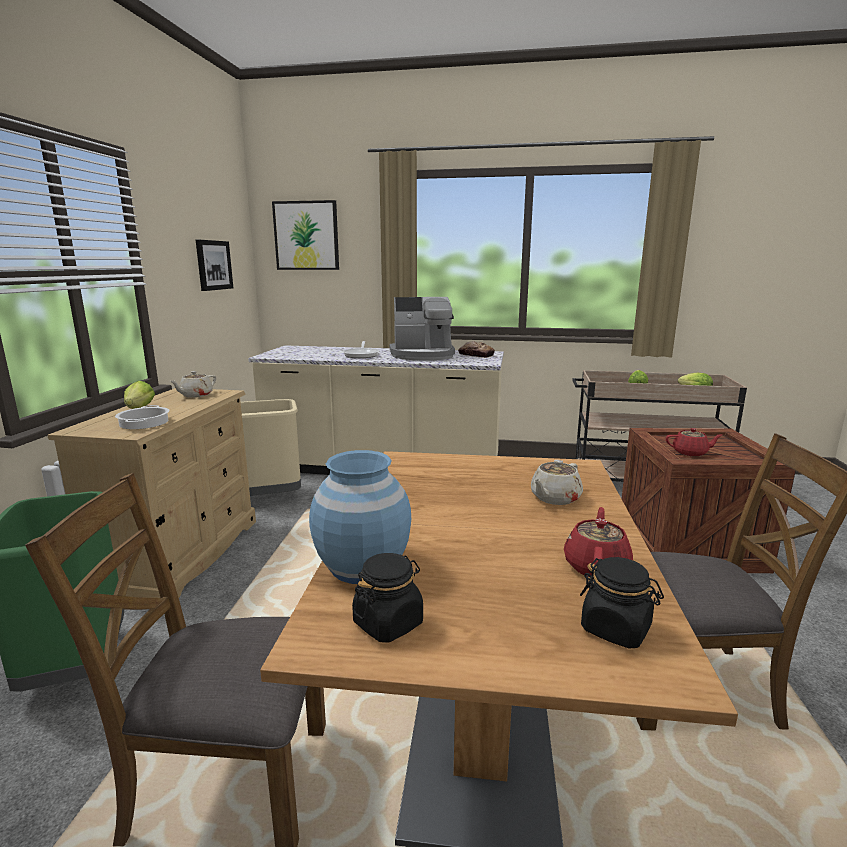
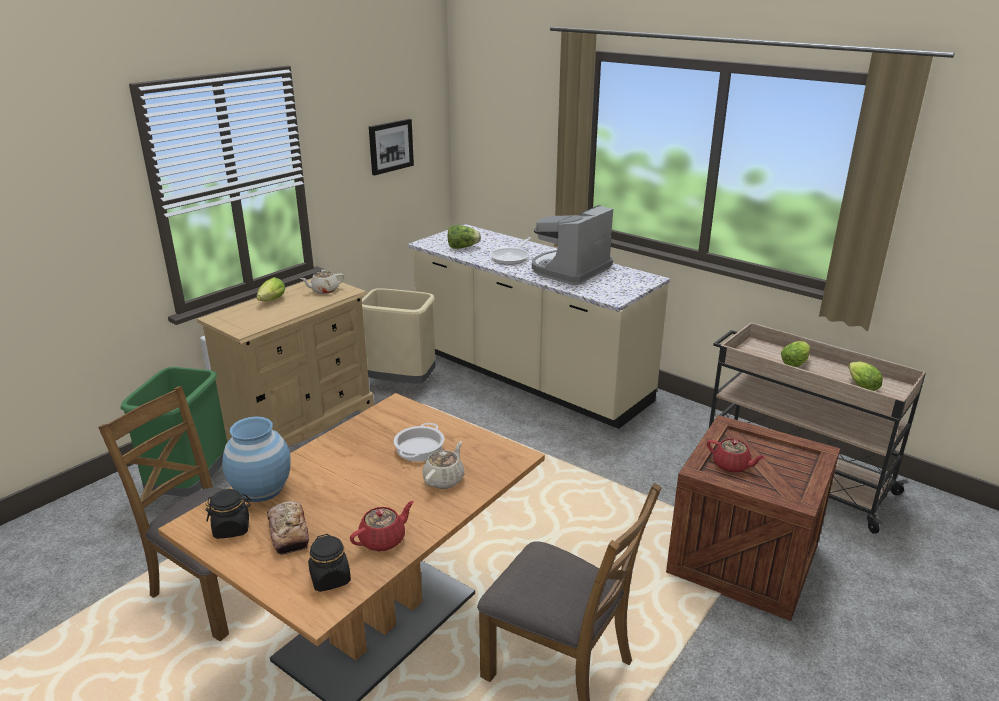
camera: 30 degrees right, 10 degrees up
(144, 423) = (260, 320): cooking pot -> cooking pot (419, 448)
(306, 236) = (496, 110): picture -> none
(307, 354) = (462, 247): none -> lettuce
(423, 355) = (569, 270): coffee machine -> coffee machine turned 105 degrees clockwise
(476, 355) = (625, 280): bread -> bread (288, 532)
(554, 498) = (444, 479): beige teapot -> beige teapot turned 135 degrees clockwise

